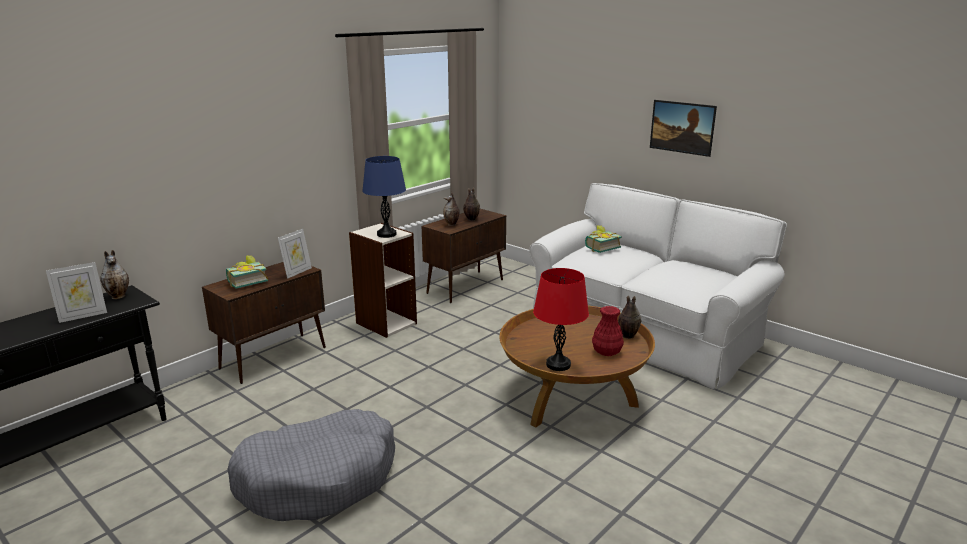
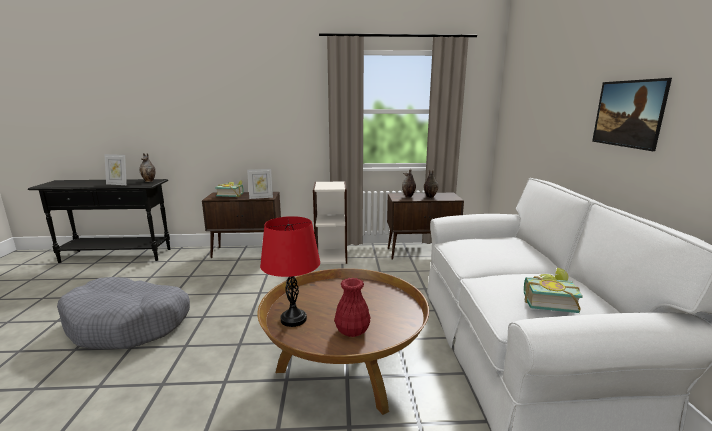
camera: 45 degrees right, 5 degrees down
(386, 234) = (329, 186): blue table lamp -> none
(600, 247) = (498, 241): book -> book (548, 301)
(627, 336) = (402, 328): vase -> none

